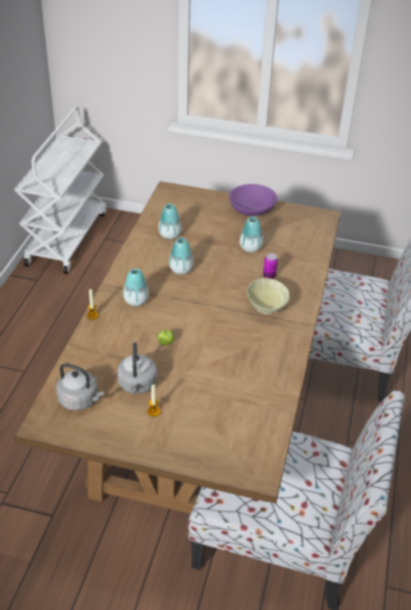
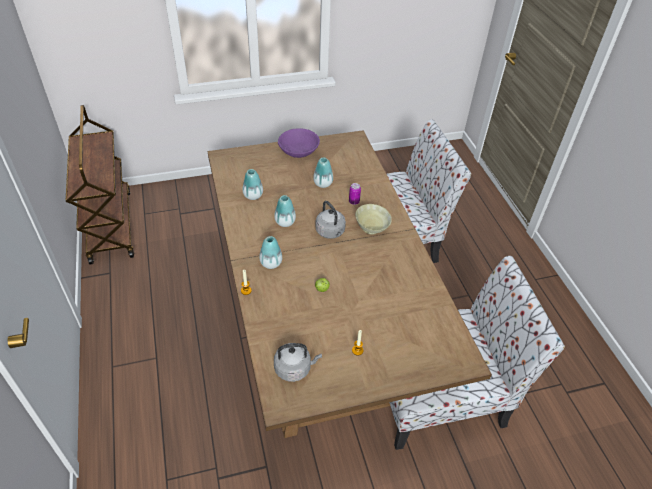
camera: 30 degrees left, 5 degrees up
(66, 238) = (110, 225): white cart -> brown cart
(137, 385) = (328, 334): grey kettle -> grey kettle (331, 232)

